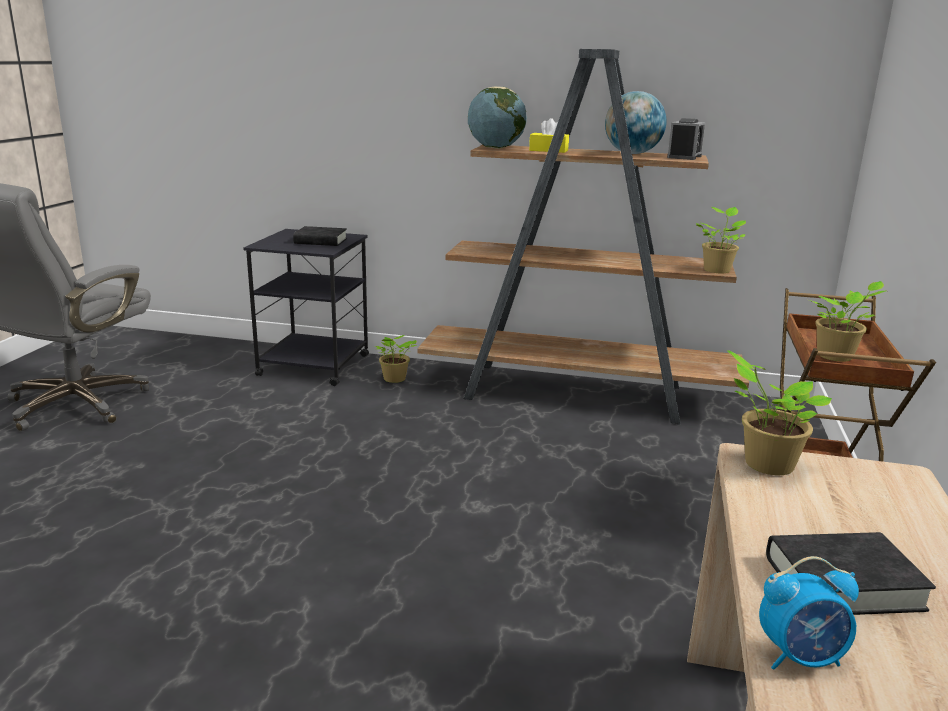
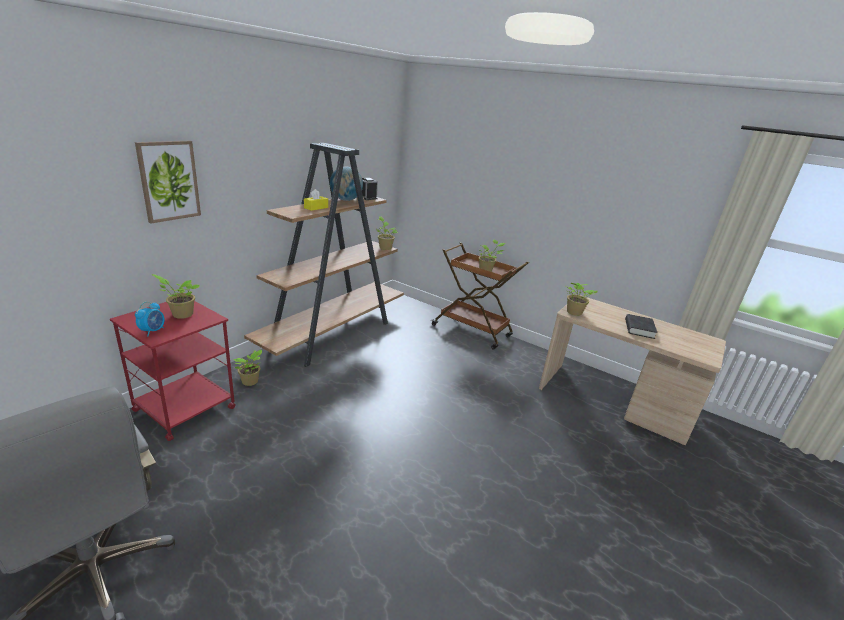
camera: 70 degrees left, 5 degrees up
(315, 366) = (186, 408): black cart -> red cart
(320, 241) = (181, 314): black book -> potted plant
(369, 85) = (169, 181): none -> picture
(495, 148) = (291, 213): globe -> none
(801, 657) = (671, 346): alarm clock -> alarm clock (153, 331)

